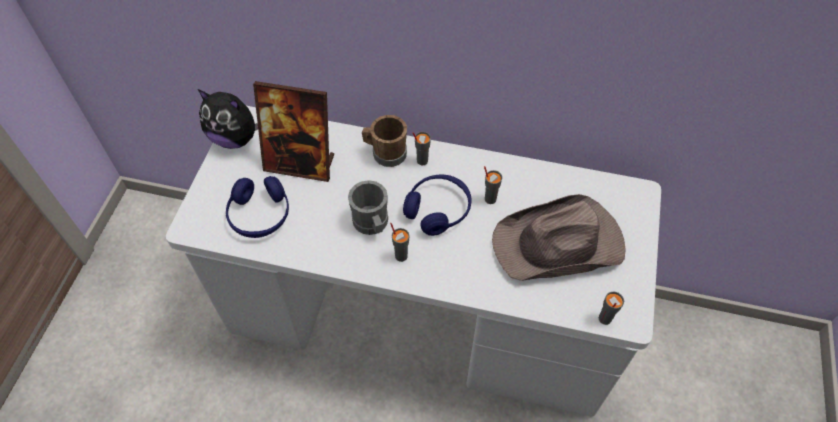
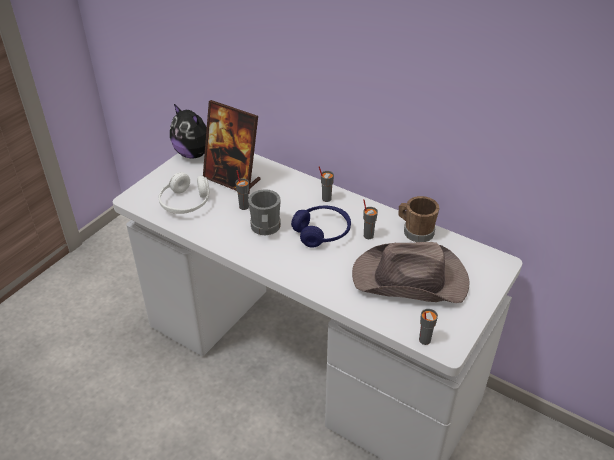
camera: 20 degrees right, 15 degrees down
(260, 214) = (185, 203): blue headphones -> white headphones
(385, 153) = (300, 187): brown mug -> brown mug (415, 231)
(401, 256) = (277, 254): grey cup -> grey cup (244, 206)

